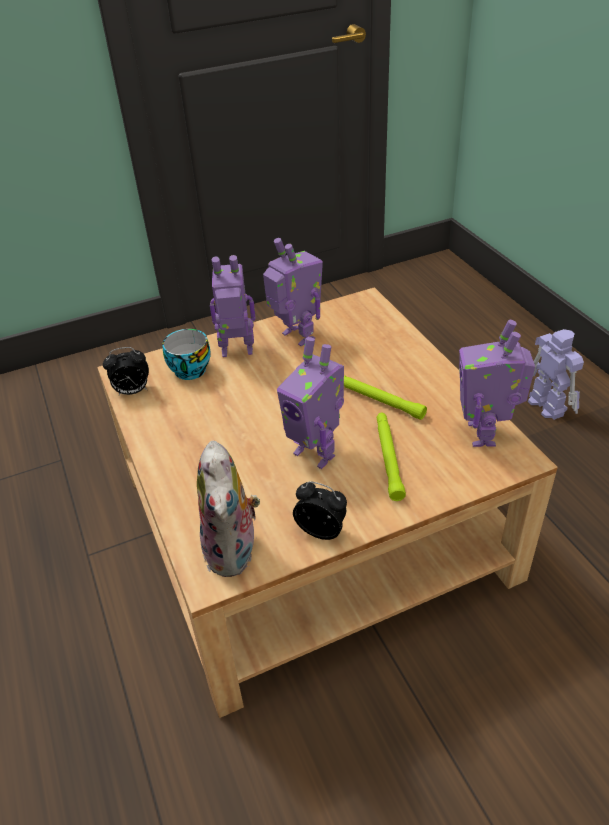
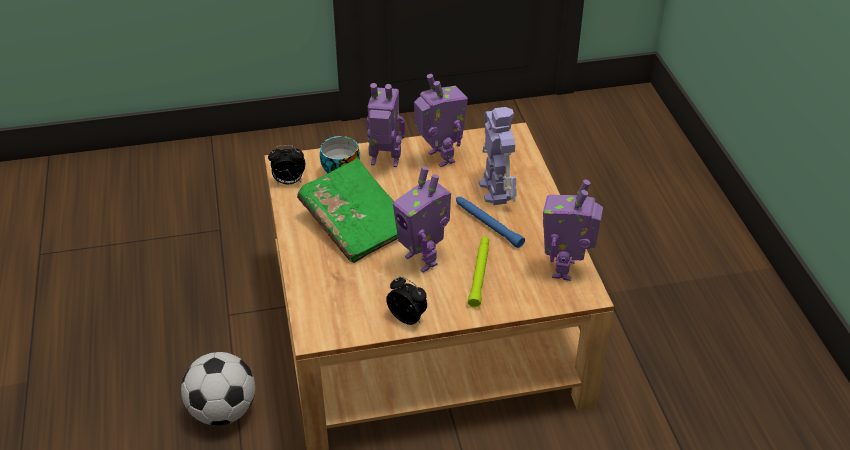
camera: 10 degrees right, 0 degrees up
(102, 679) = (223, 411): none -> football
(224, 425) = (356, 224): none -> green book
(234, 551) = (338, 320): plush toy -> none
(376, 399) = (487, 224): green flashlight -> blue flashlight
(546, 405) = (681, 260): toy robot -> toy robot (496, 189)

